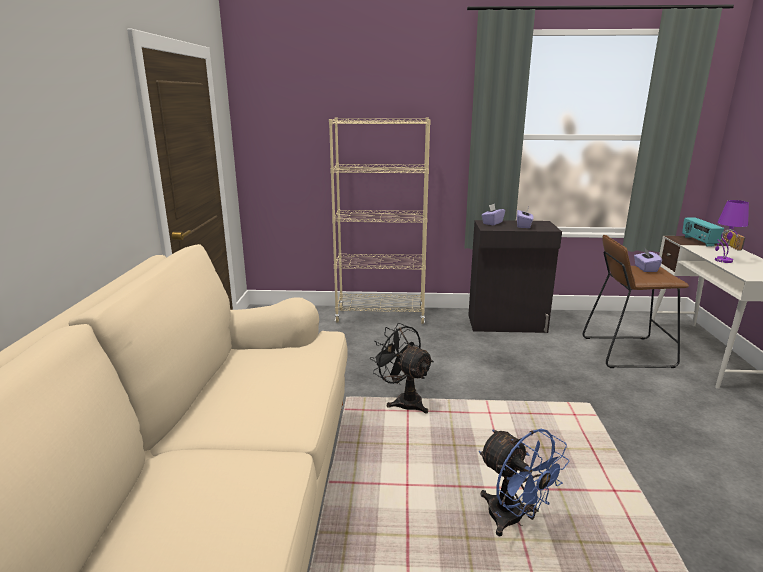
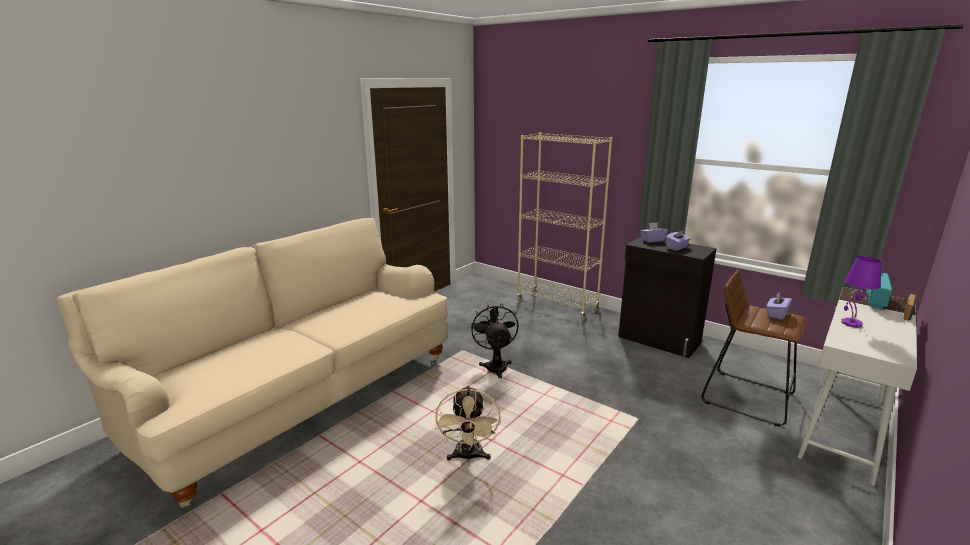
camera: 35 degrees right, 0 degrees up
(513, 520) = (468, 457): blue fan -> beige fan

